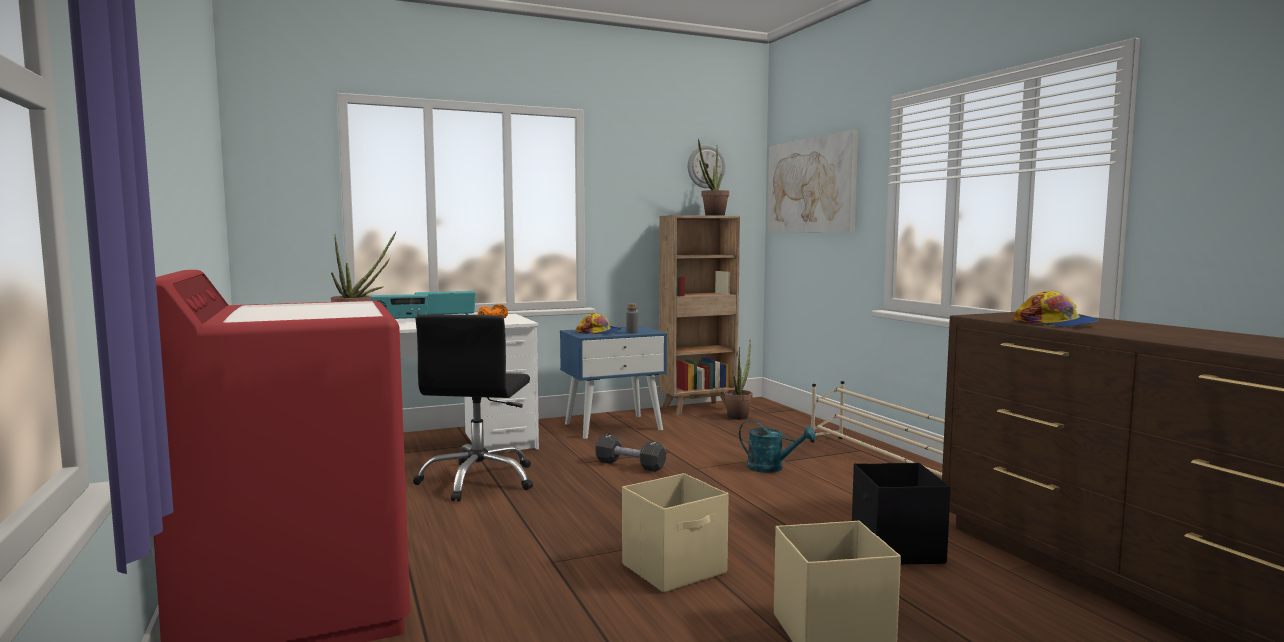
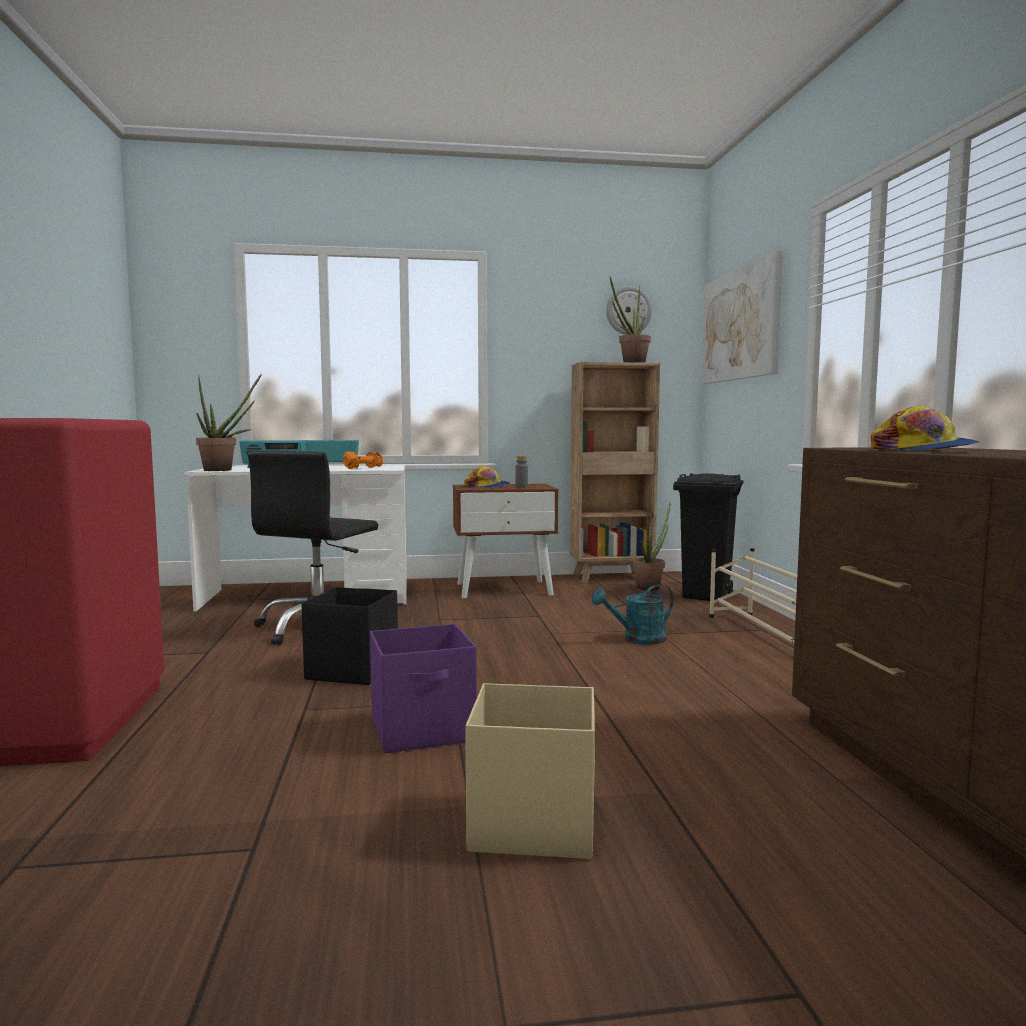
camera: 15 degrees right, 0 degrees up
(613, 426) = (504, 589): blue nightstand -> brown nightstand
(630, 465) = (483, 625): black dumbbell -> none
(675, 568) = (424, 730): beige storage box -> purple storage box
(772, 468) = (637, 640): turquoise watering can -> turquoise watering can turned 120 degrees clockwise
(792, 422) = (706, 596): none -> black trash can
(896, 549) = (708, 738): black storage box -> black storage box (351, 671)

